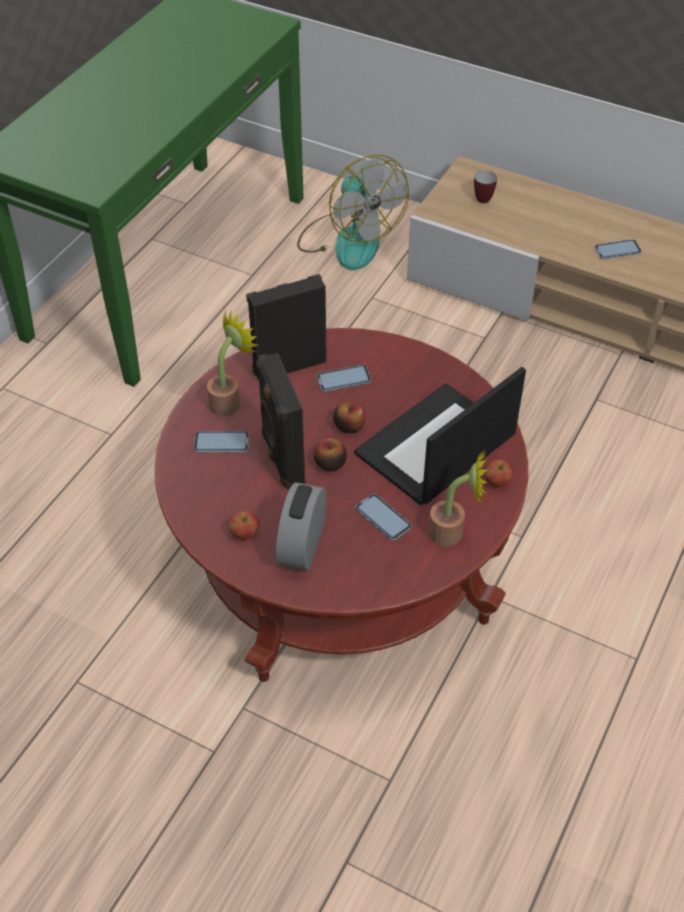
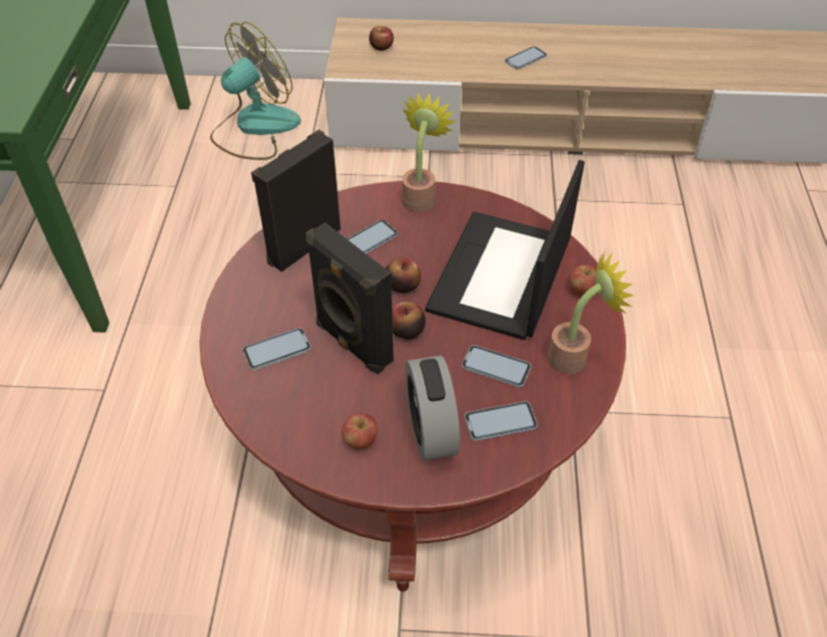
camera: 25 degrees left, 0 degrees up
(230, 401) = (260, 302): potted plant -> potted plant (420, 197)
(349, 240) = (254, 128): fan -> fan turned 75 degrees counterclockwise
(359, 560) = (500, 422): none -> phone
(483, 198) = (381, 46): mug -> apple

